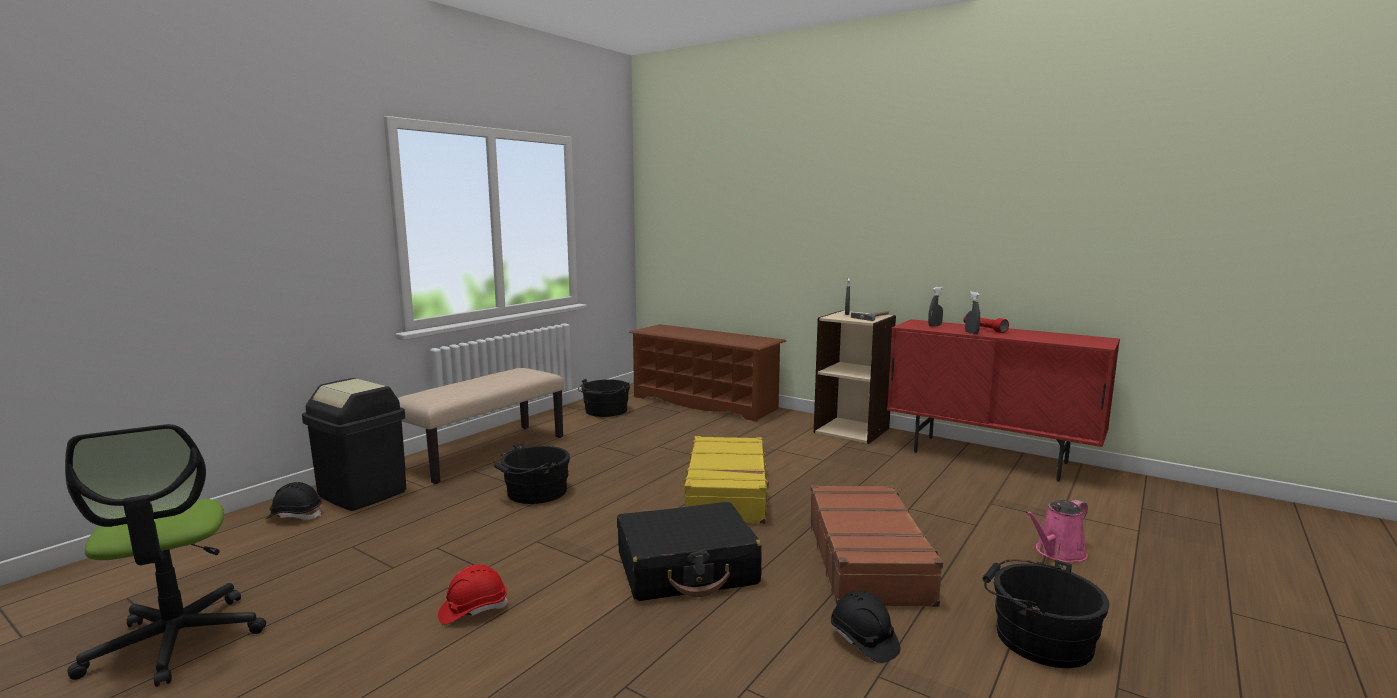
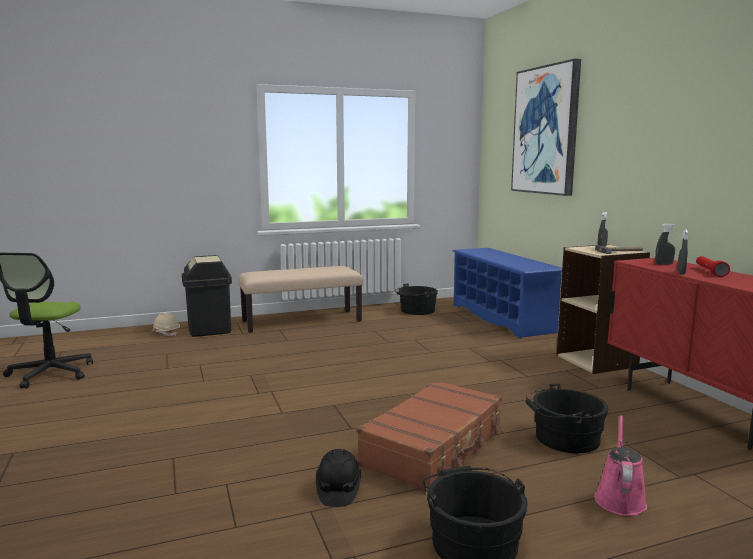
camera: 35 degrees right, 0 degrees up
(295, 516) = (166, 333): black hard hat -> beige hard hat
(473, 610) = (168, 398): red hard hat -> none
(533, 493) = (291, 349): black bucket -> black bucket (563, 439)
(687, 569) = (304, 414): black suitcase -> none
(705, 403) = (501, 318): brown shoe rack -> blue shoe rack
(728, 493) = (410, 379): yellow suitcase -> none
(742, 191) = (546, 130): none -> picture
(1057, 553) = (619, 498): pink watering can -> pink watering can turned 105 degrees clockwise

